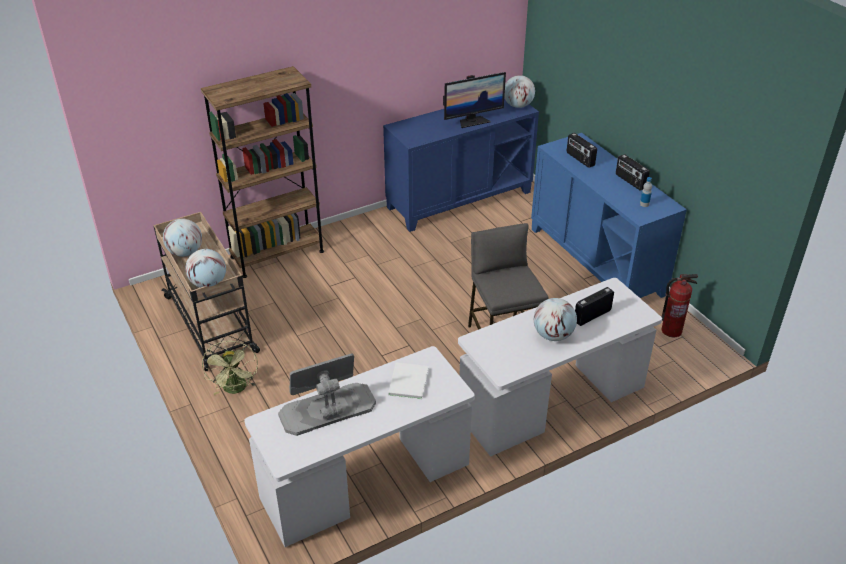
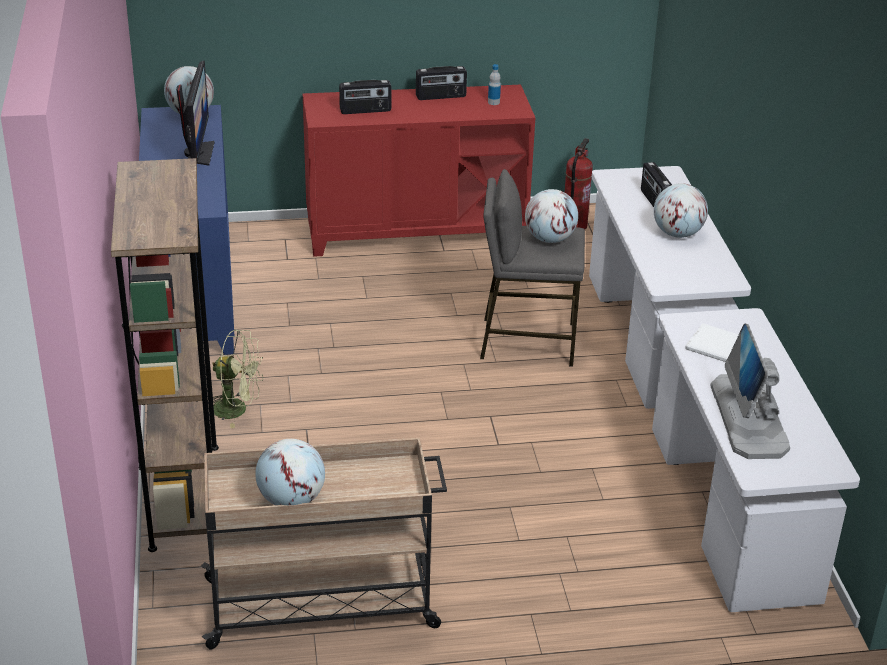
camera: 70 degrees left, 5 degrees down
(208, 284) = (397, 487): globe -> globe (549, 239)
(236, 389) = (497, 601): green fan -> green fan (237, 409)
(596, 261) = (416, 231): blue cabinet -> red cabinet

